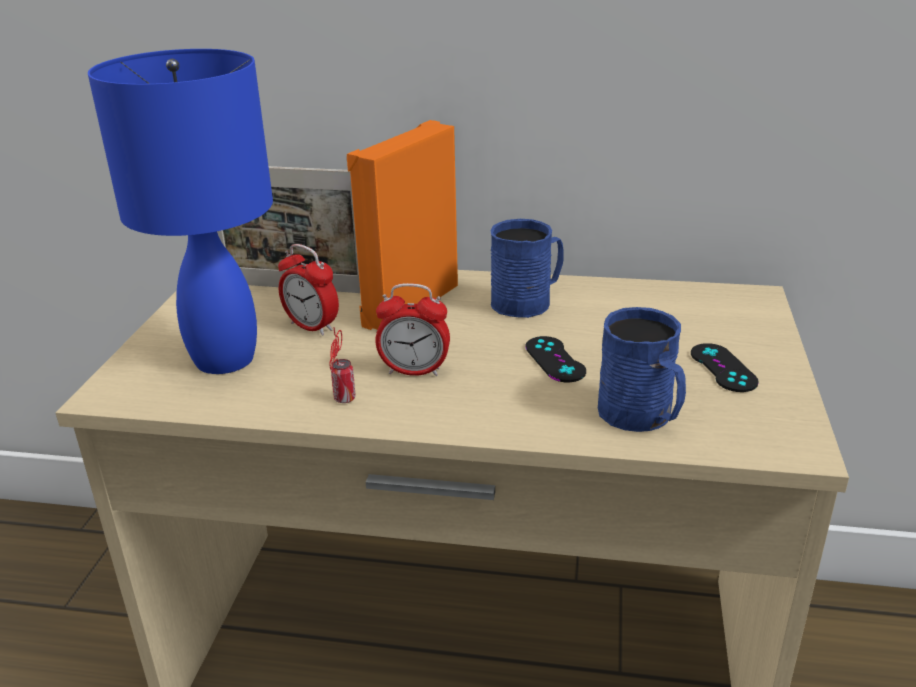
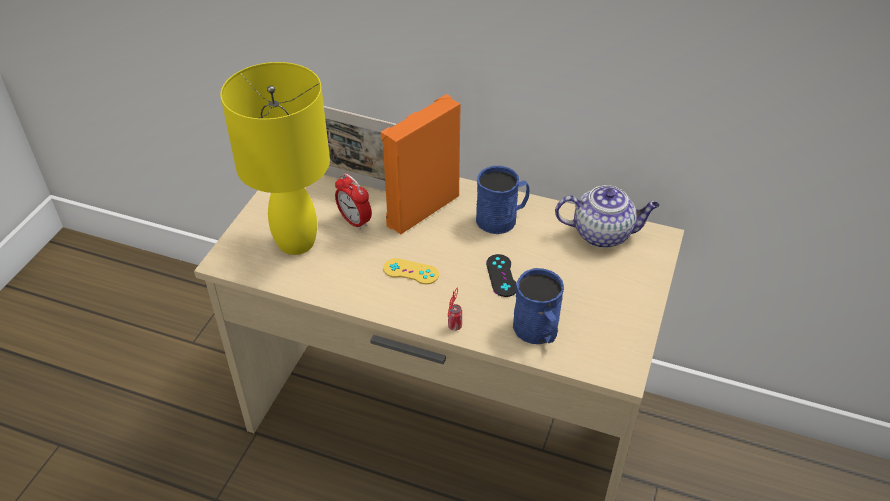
camera: 10 degrees right, 15 degrees up
(222, 360) = (295, 242): blue table lamp -> yellow table lamp
(344, 400) = (362, 289): can -> can (454, 327)
(414, 371) = (411, 271): alarm clock -> yellow game controller
(677, 301) = (603, 234): none -> teapot
(723, 368) = (606, 300): black game controller -> none

